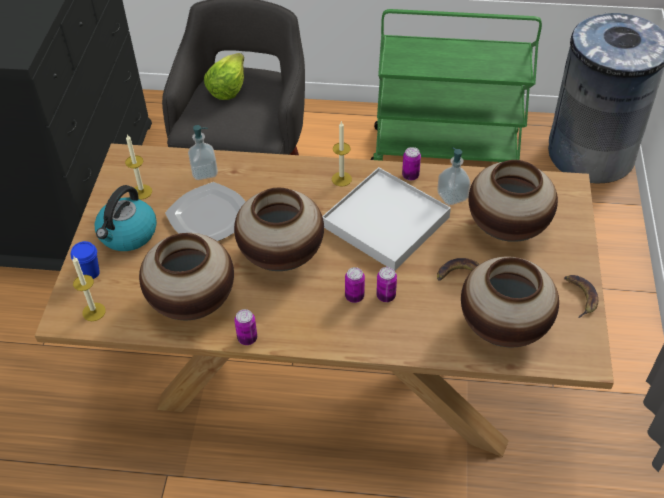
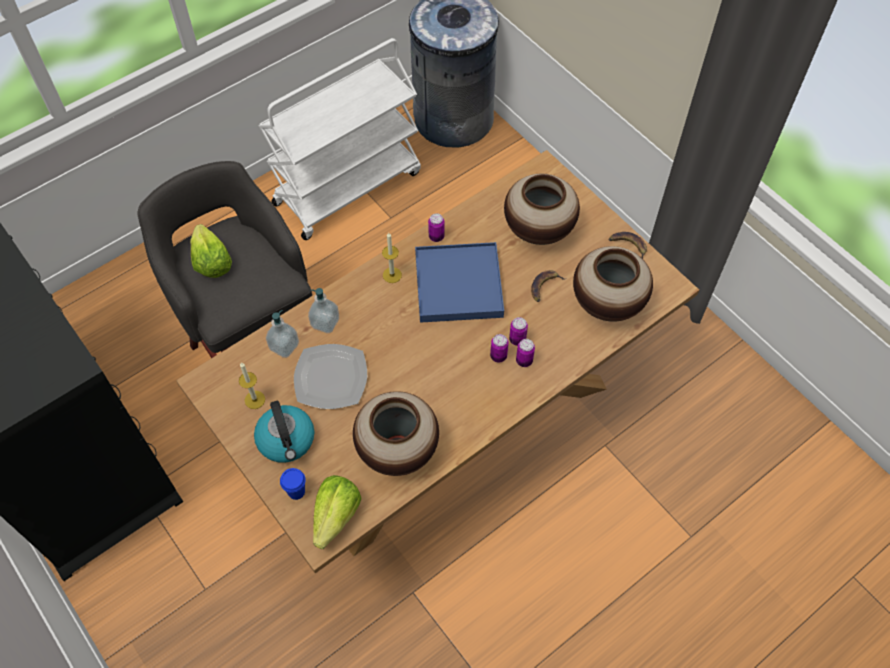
camera: 45 degrees left, 10 degrees up
(94, 312) = (336, 516): candle -> lettuce
(247, 338) = (464, 443): can -> can (524, 361)
(281, 256) = (418, 367): vase -> none
(386, 222) = (458, 285): white tray -> blue tray
(446, 150) = (348, 187): green cart -> white cart
(452, 196) = (480, 232): soap dispenser -> soap dispenser (325, 322)

